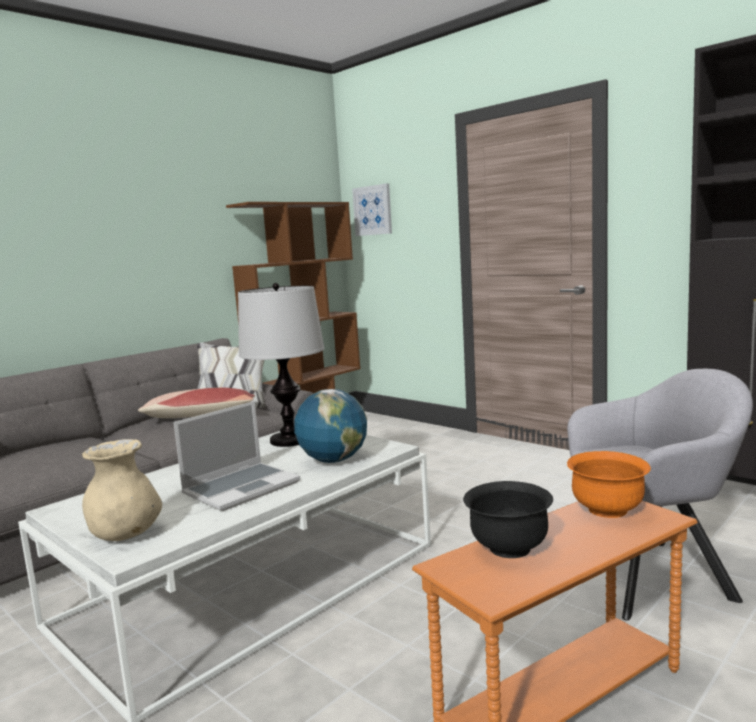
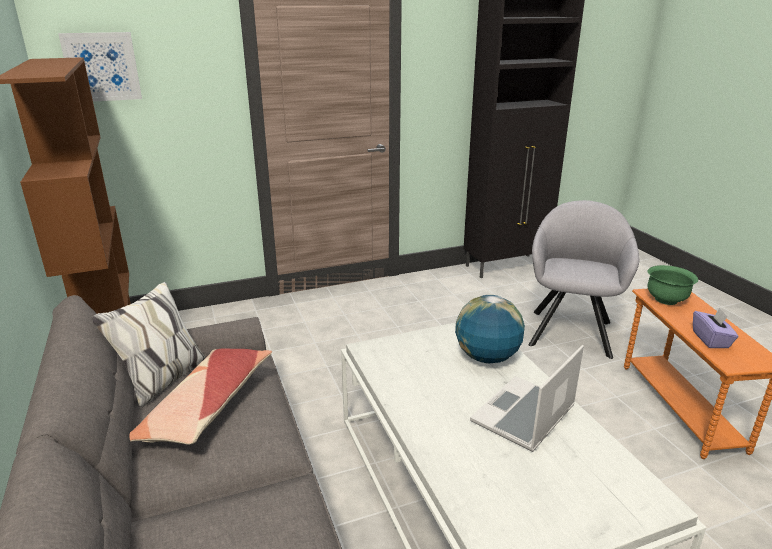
camera: 65 degrees left, 15 degrees up
(125, 535) = (612, 502): beige vase -> none
(242, 487) = (524, 416): laptop -> laptop turned 120 degrees counterclockwise
(290, 440) = (402, 365): table lamp -> none
(509, 548) = (711, 340): black bowl -> purple tissue box
(607, 510) = (666, 300): orange bowl -> green bowl

